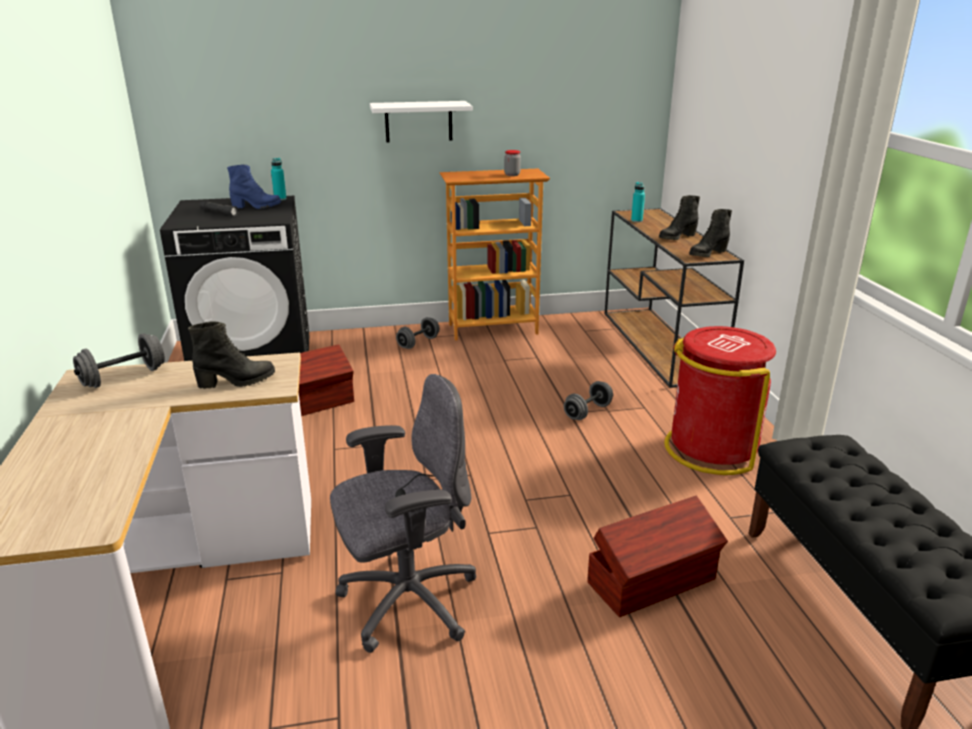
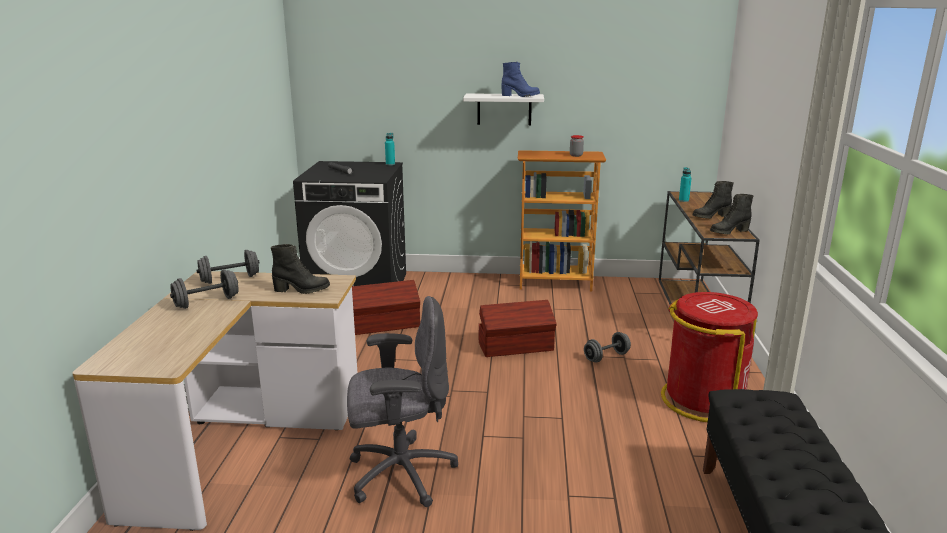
camera: 15 degrees right, 5 degrees down
(256, 207) = (369, 169): blue boot -> blue boot (520, 96)
(418, 343) = (489, 288): grey dumbbell -> grey dumbbell (206, 302)
(653, 581) = (601, 492): brown storage box -> brown storage box (516, 347)

